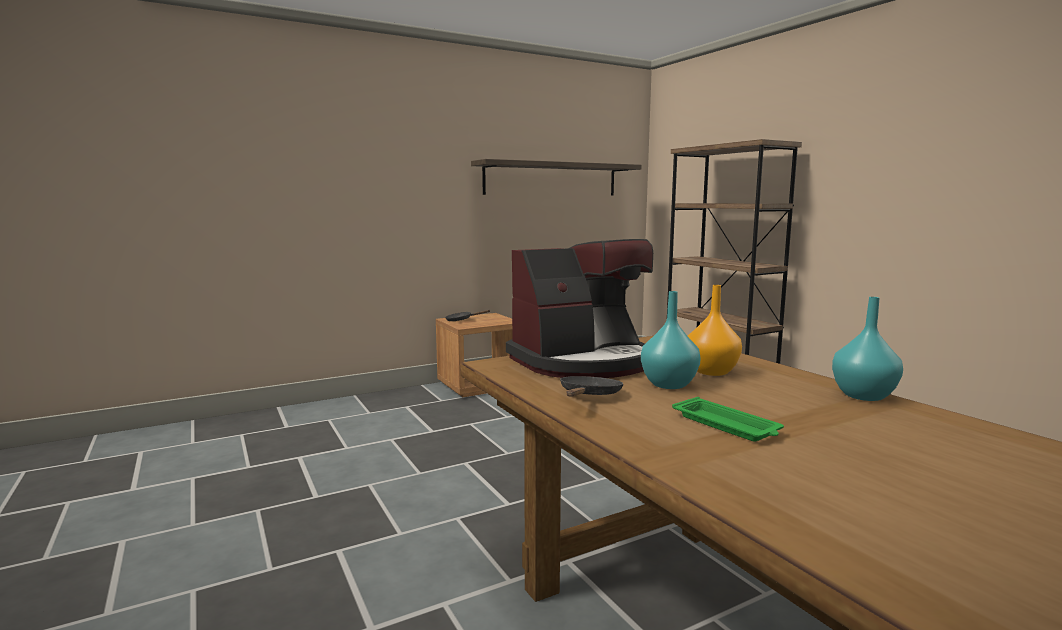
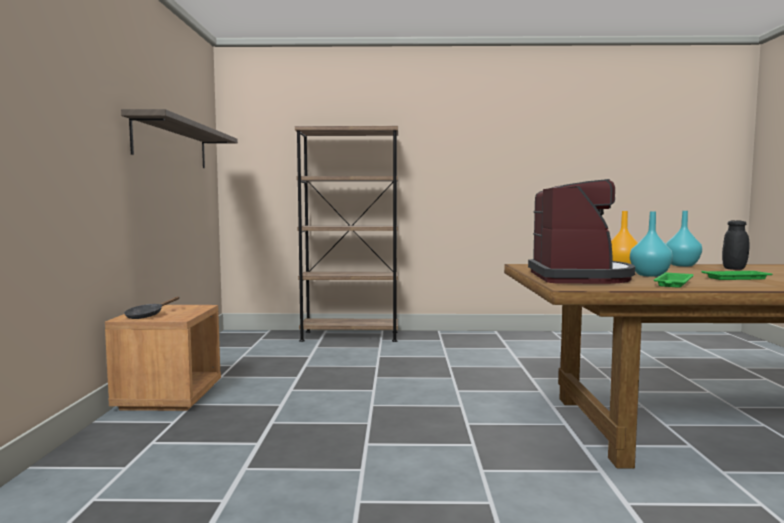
camera: 60 degrees left, 5 degrees down
(589, 396) = (673, 283): black frying pan -> green tray
(890, 425) = (734, 269): none -> black jar

